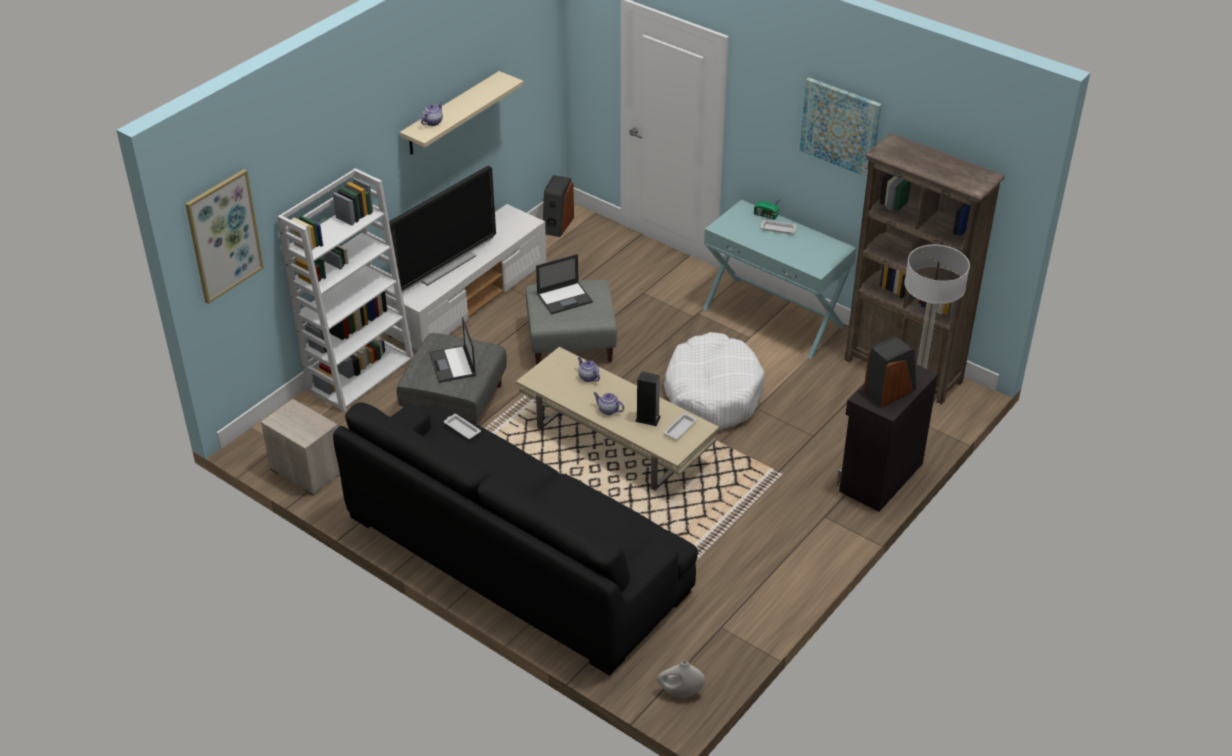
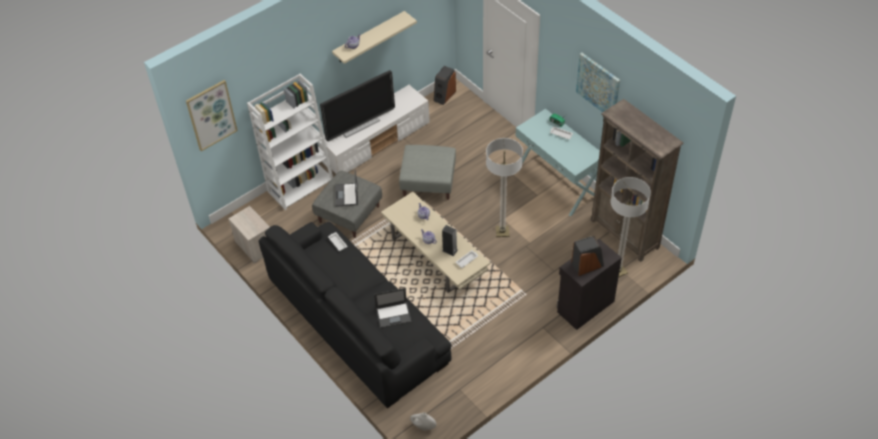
camera: 15 degrees right, 10 degrees up
(565, 298) = (425, 158): laptop -> laptop (394, 314)
(712, 394) = (502, 232): white dog bed -> floor lamp

